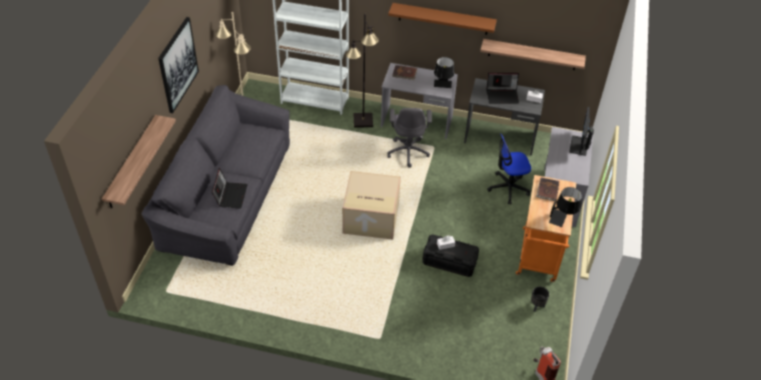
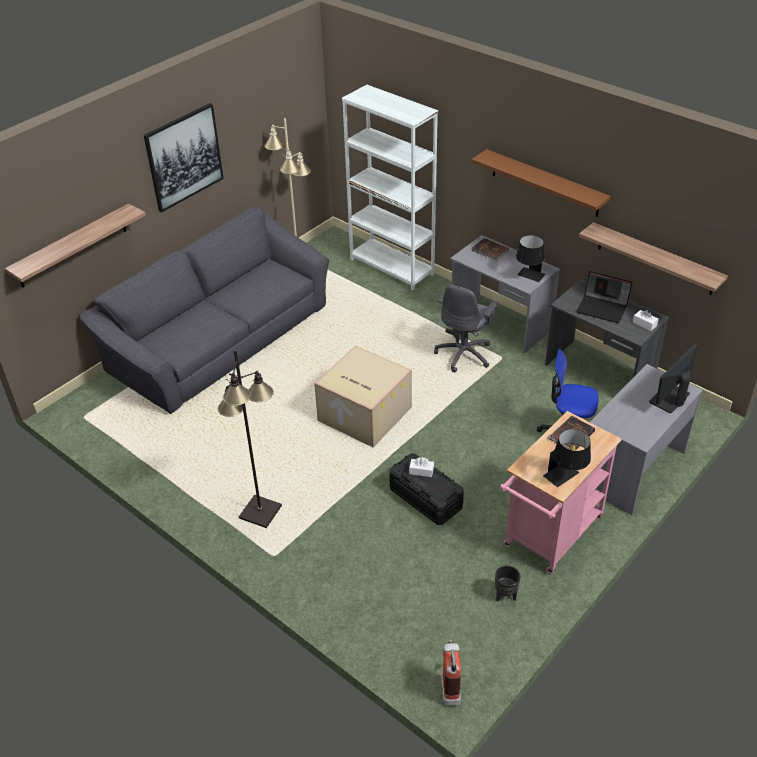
camera: 30 degrees right, 5 degrees down
(230, 195) = (200, 330): laptop -> none
(362, 121) = (433, 304): black floor lamp -> black floor lamp (259, 512)
(538, 258) = (549, 536): orange cart -> pink cart

